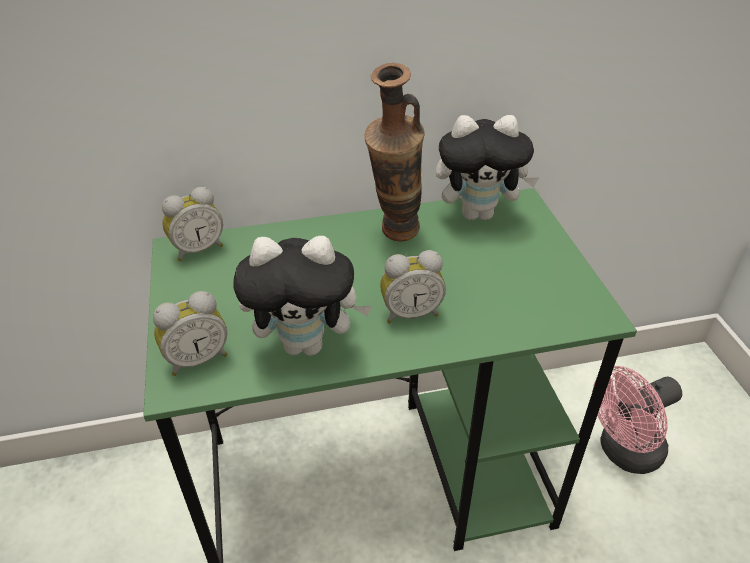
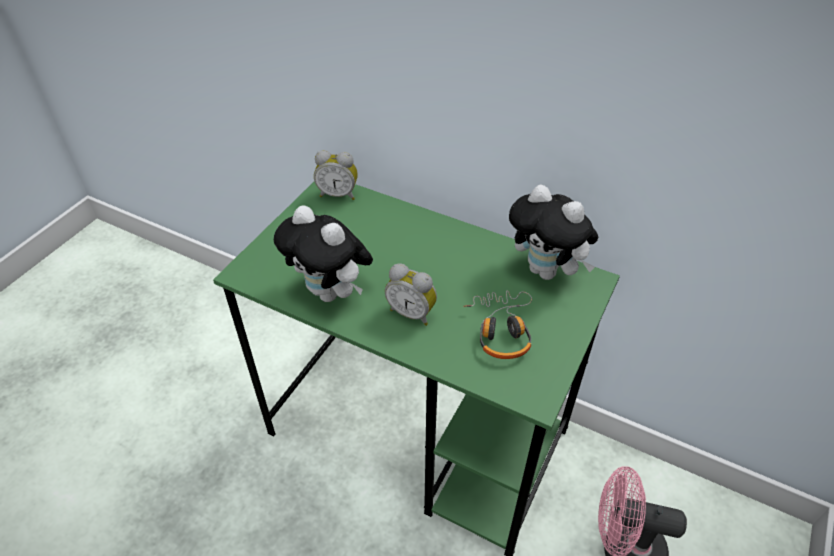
camera: 40 degrees right, 5 degrees up
(197, 358) = (268, 264): alarm clock -> none
(395, 238) = (464, 255): vase -> none
(503, 280) = (501, 330): none -> headphones

